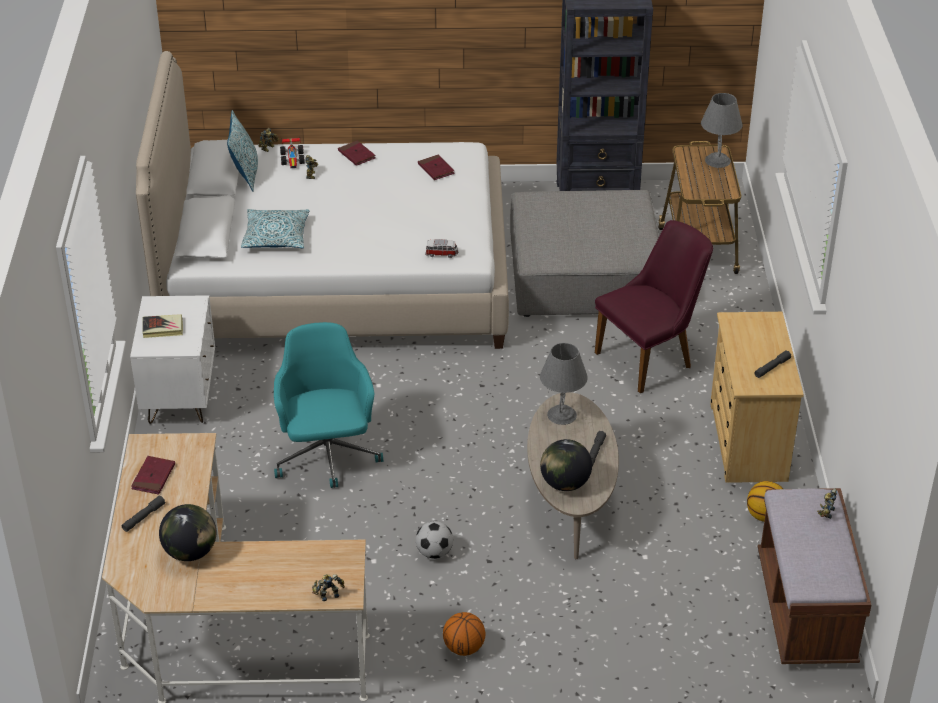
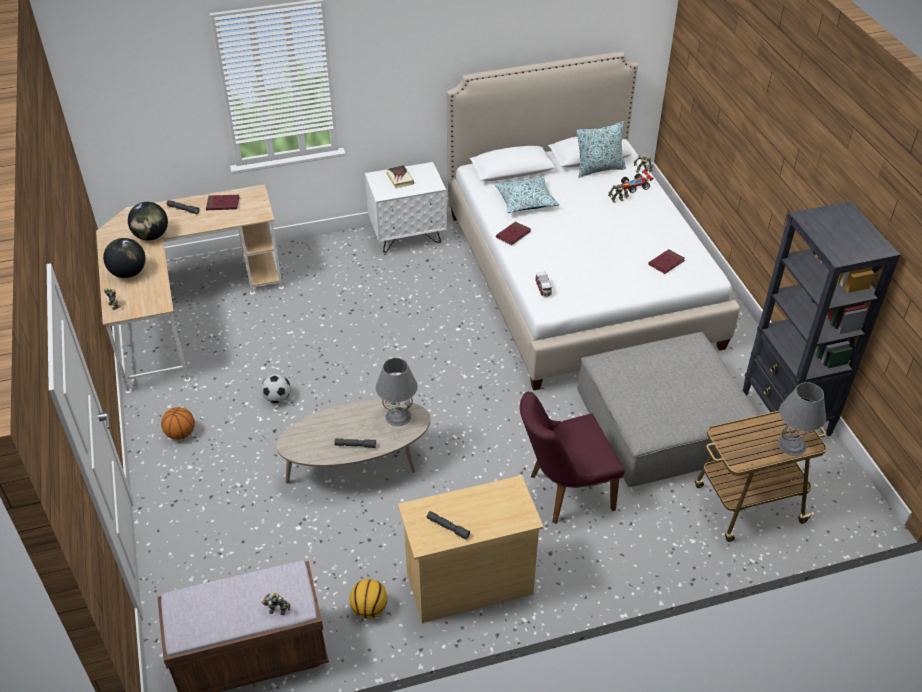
camera: 75 degrees right, 5 degrees up
(327, 456) = (367, 320): turquoise office chair -> none
(356, 155) = (660, 216): red book -> red book (513, 235)
(565, 484) = (311, 433): globe -> globe (128, 273)
(651, 358) = (563, 492): purple chair -> purple chair turned 120 degrees clockwise

